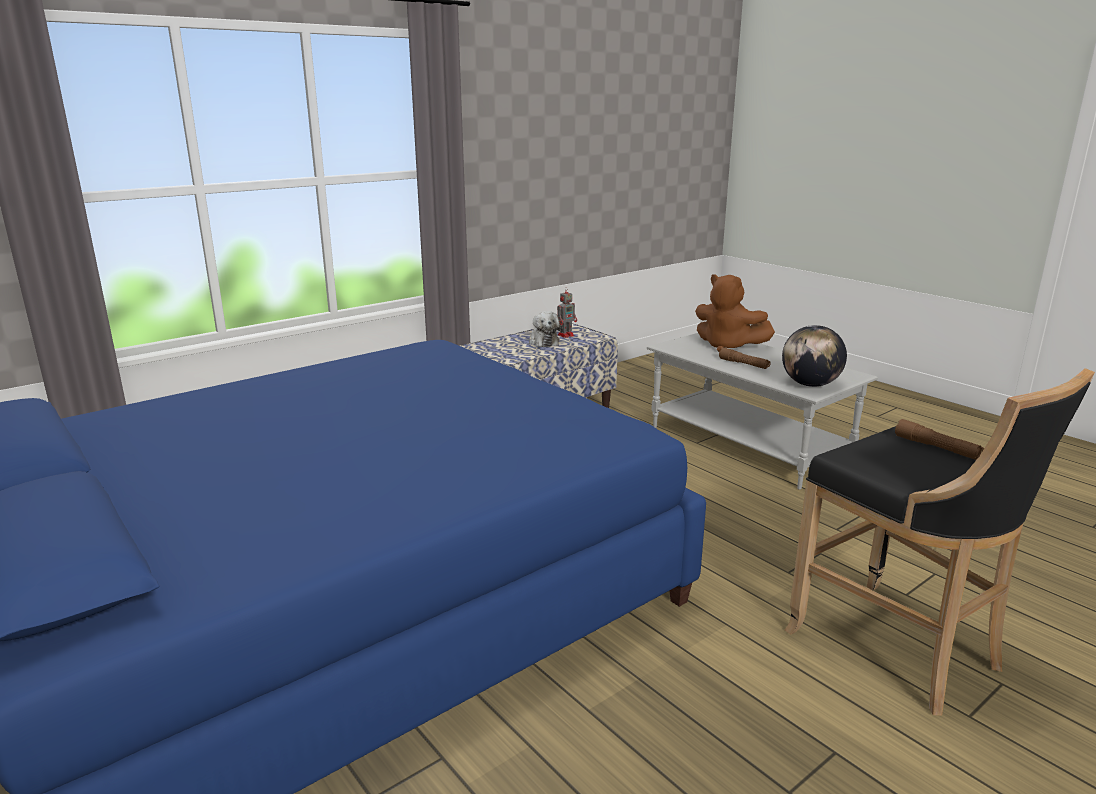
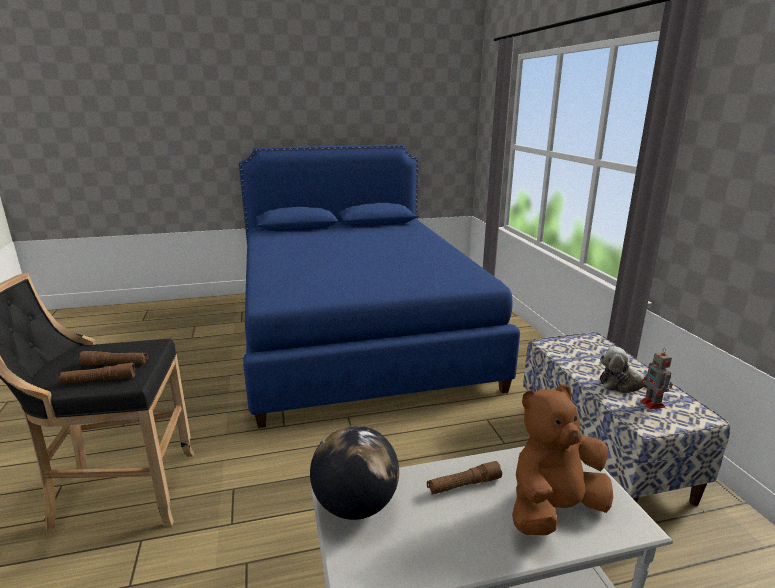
camera: 115 degrees right, 0 degrees up
(907, 455) = (115, 364): none -> brown flashlight

